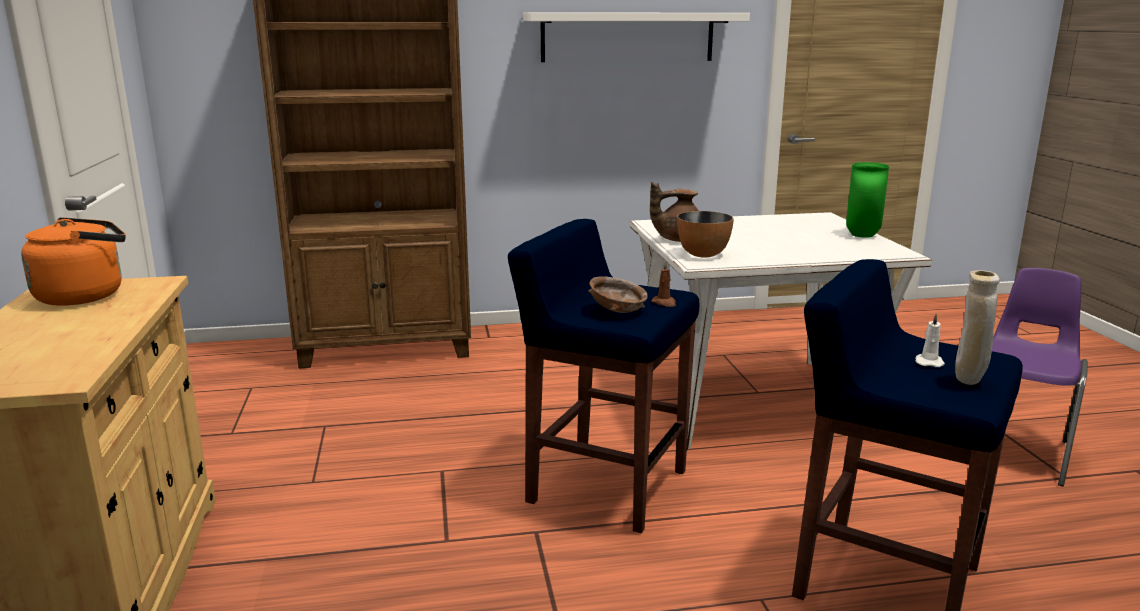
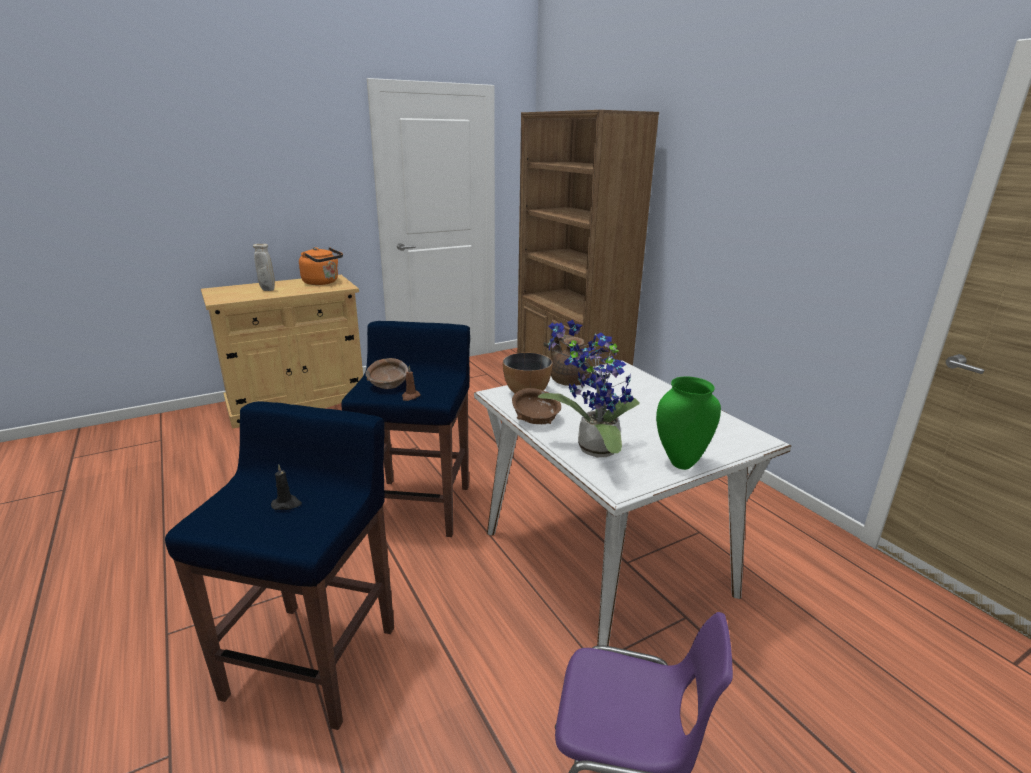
camera: 70 degrees right, 5 degrees up
(627, 37) = (782, 196): white shelf -> none
(770, 258) = (535, 419): none -> brown bowl
(836, 251) = (592, 449): none -> potted plant
(928, 362) = (287, 504): white candle -> black candle
(969, 381) = (240, 522): beige vase -> beige vase (267, 290)

